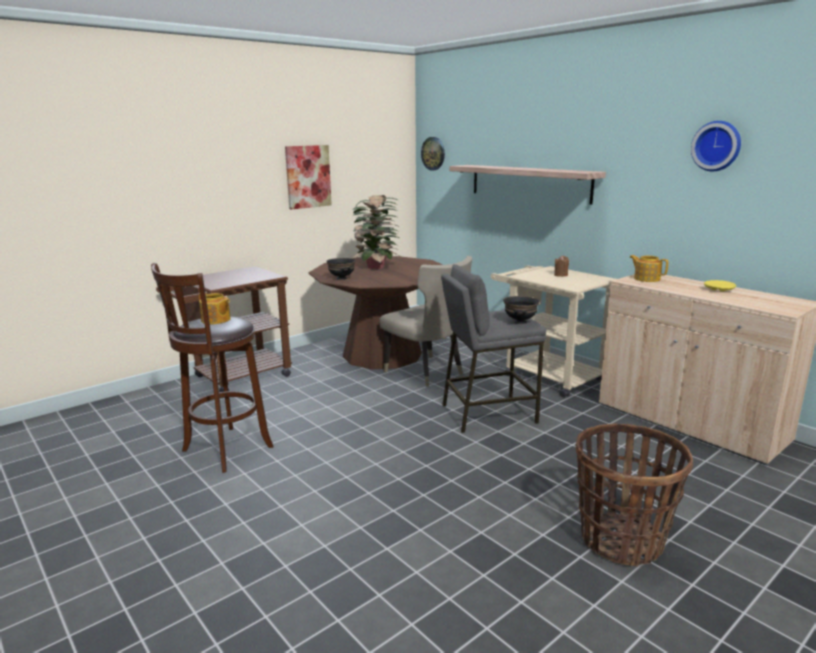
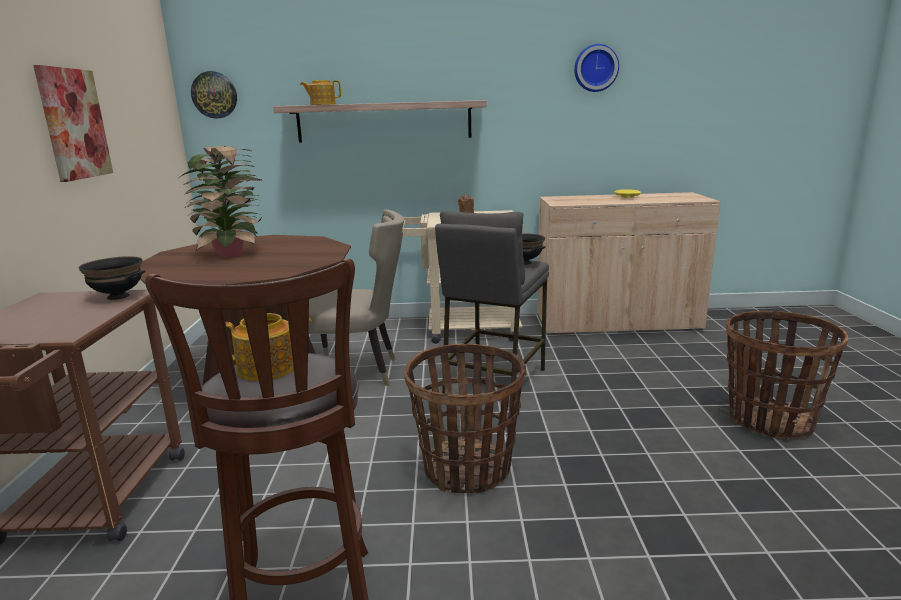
camera: 50 degrees left, 0 degrees up
(341, 278) = (226, 275): black bowl -> black bowl (117, 296)
(373, 444) = (467, 469): none -> basket
(646, 279) = (564, 200): teapot -> teapot (322, 104)

